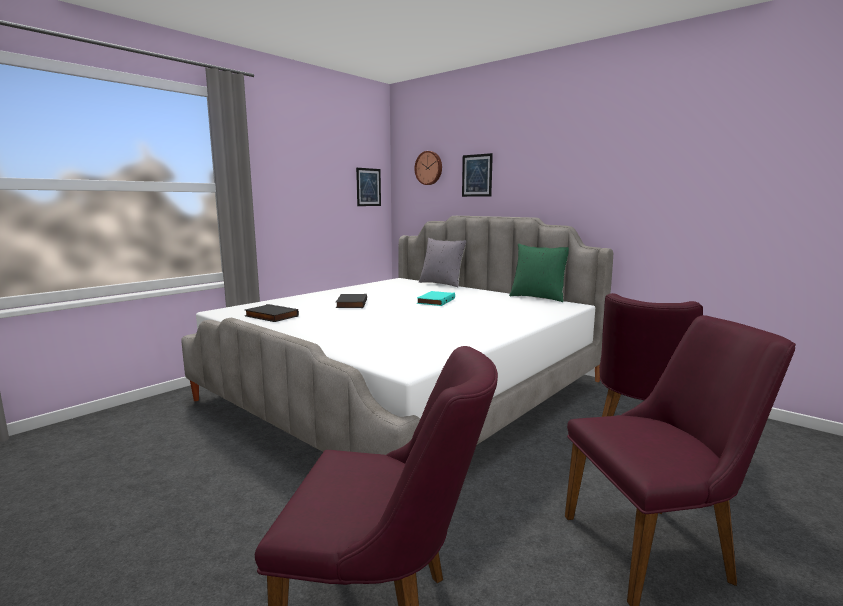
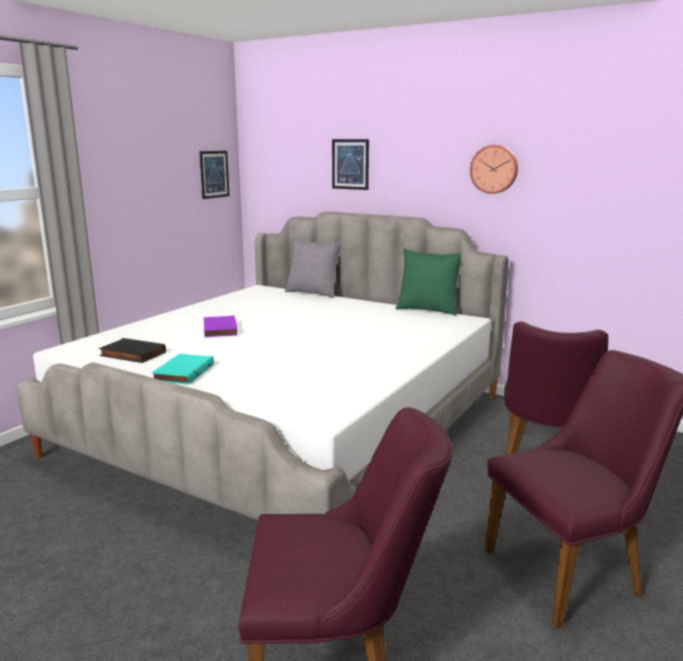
camera: 10 degrees left, 5 degrees up
(351, 303) = (219, 329): black book -> purple book
(429, 168) = (289, 151): wall clock -> wall clock (494, 169)
(435, 301) = (315, 320): turquoise book -> turquoise book (183, 372)

